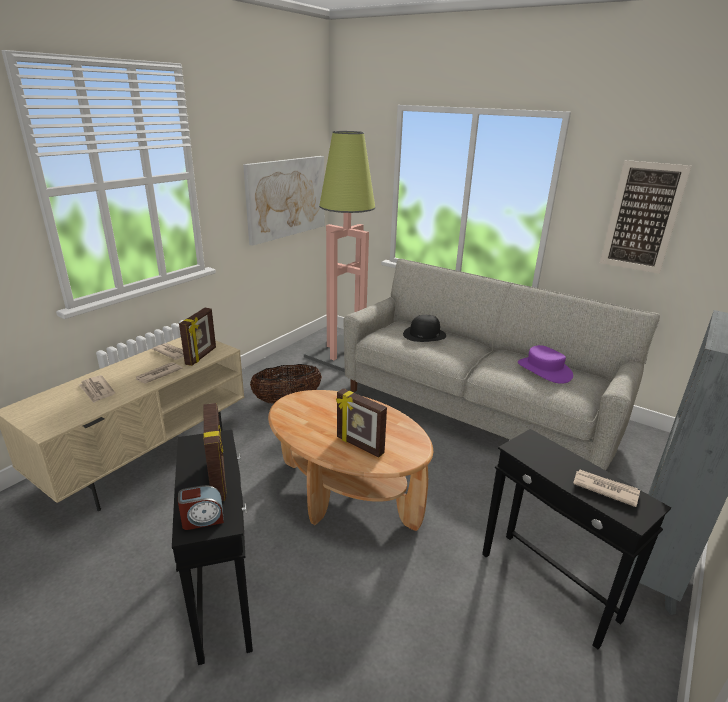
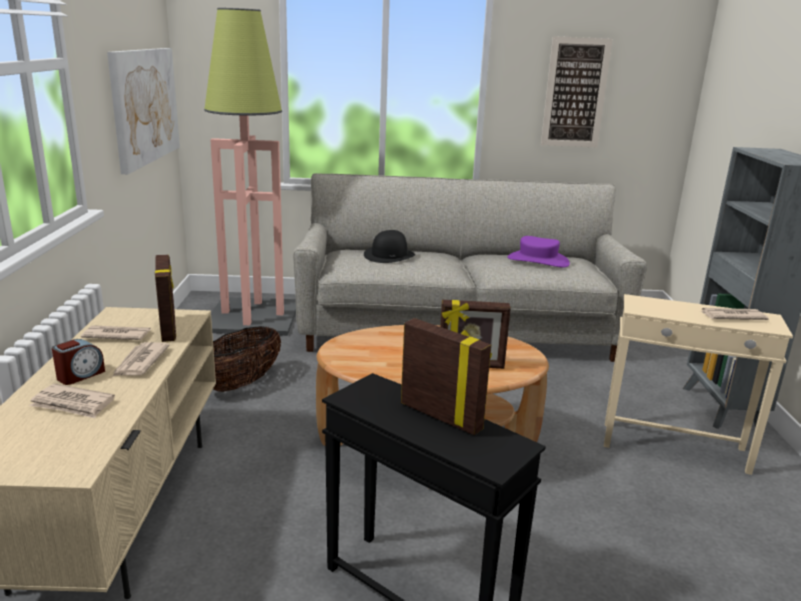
camera: 35 degrees left, 5 degrees down
(203, 519) = (489, 452): alarm clock -> alarm clock (80, 375)
(548, 586) = (674, 448): black side table -> beige side table

